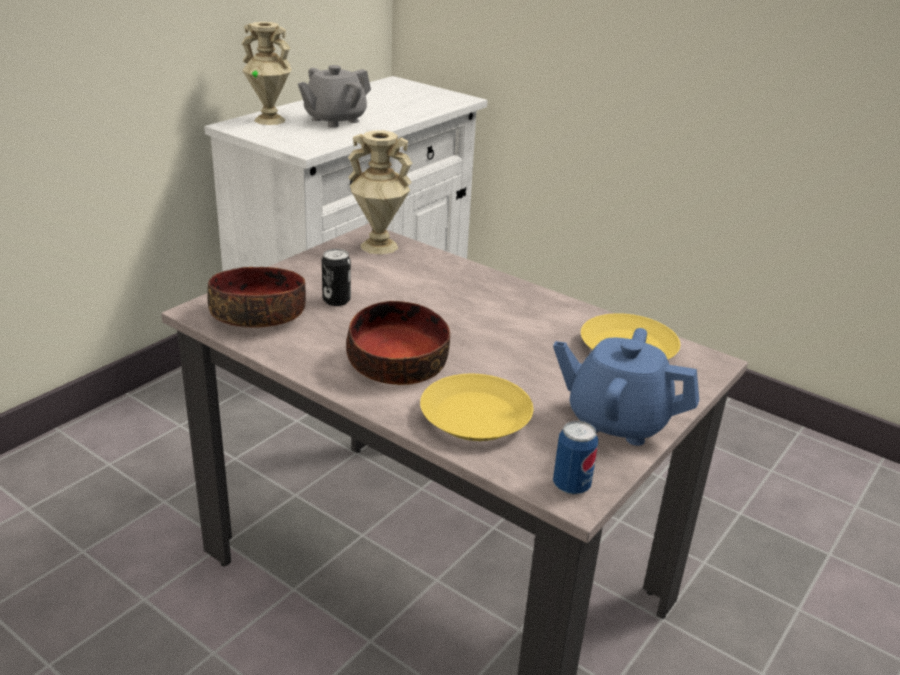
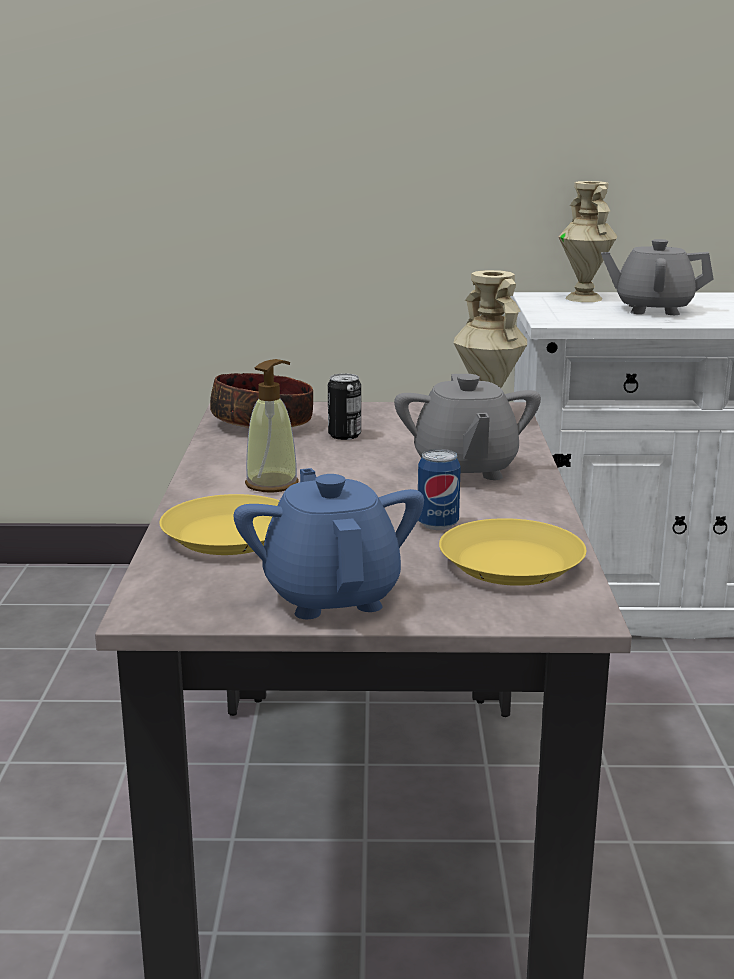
camera: 55 degrees right, 10 degrees down
(396, 363) = (272, 484): bowl -> soap dispenser
(463, 294) = (465, 469): none -> grey teapot
(571, 486) = (166, 605): can -> can (437, 524)

